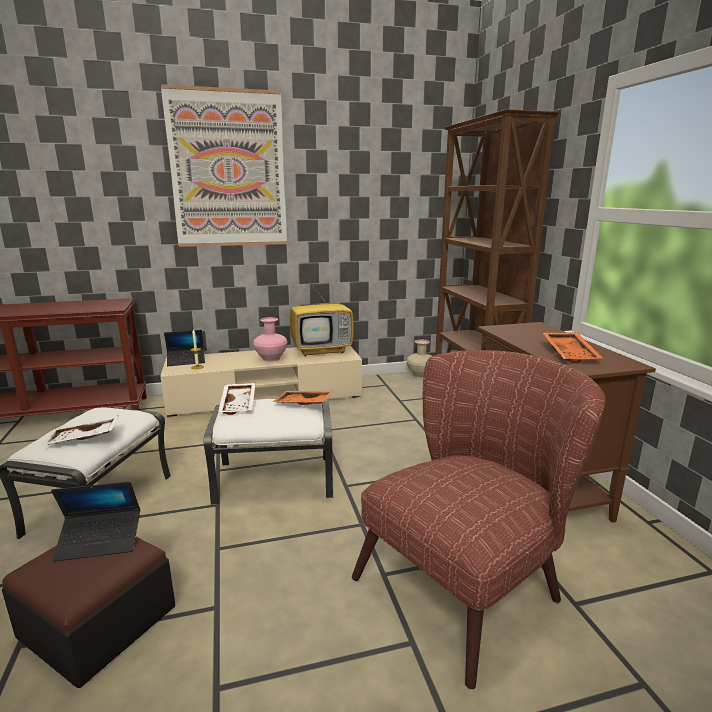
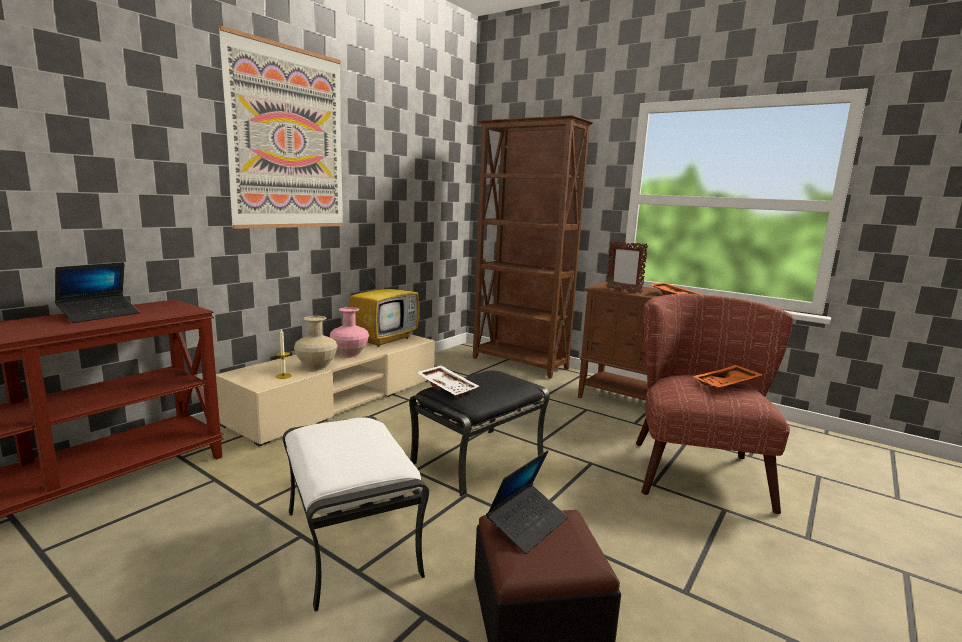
camera: 40 degrees left, 5 degrees down
(83, 439) = (373, 452): white tray -> none
(186, 361) = (254, 373): laptop -> laptop (100, 315)
(275, 479) = (478, 459): white ottoman -> black ottoman
(303, 404) = (499, 375): orange tray -> orange tray (727, 384)
(420, 375) = (450, 353): beige vase -> beige vase (316, 366)
(519, 336) = (623, 290): none -> picture frame

